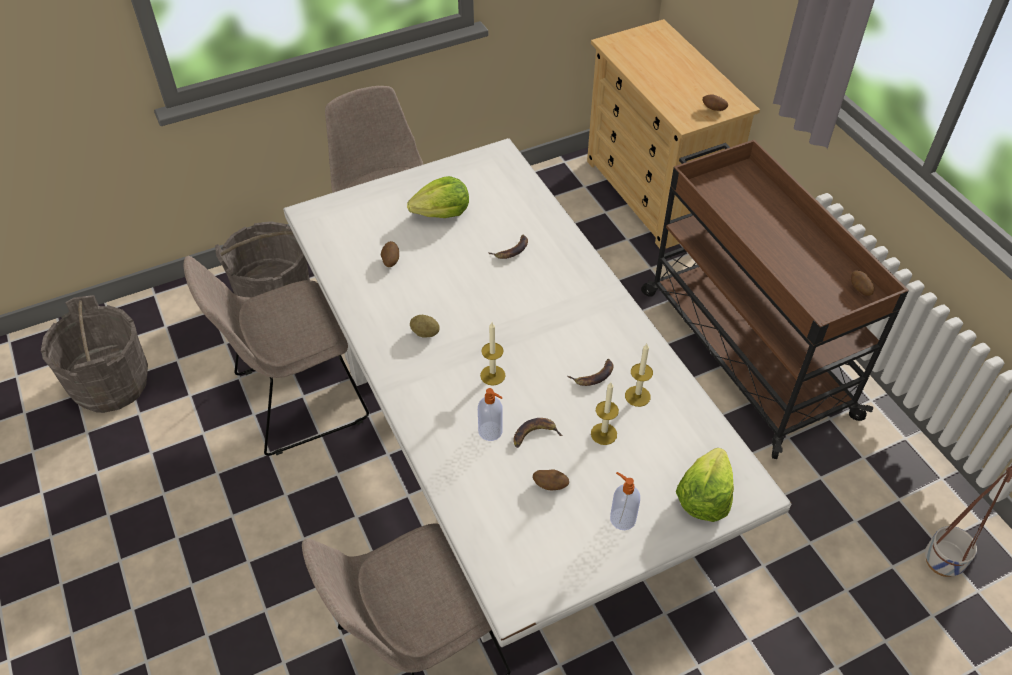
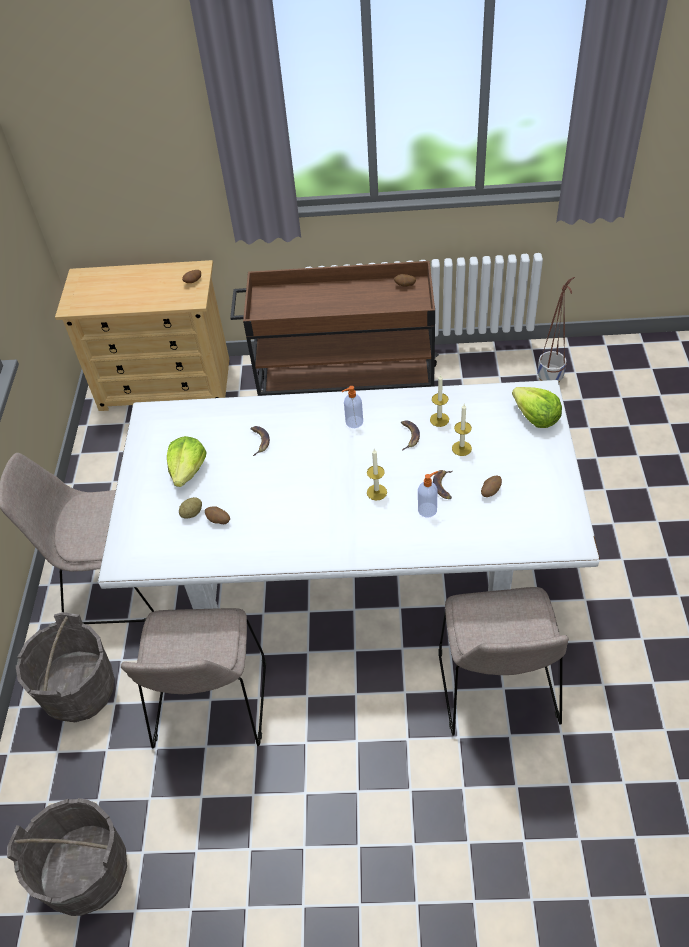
camera: 60 degrees left, 0 degrees up
(425, 333) = (311, 520): potato -> potato (192, 513)
(622, 518) = (533, 463): soap dispenser -> soap dispenser (353, 422)

